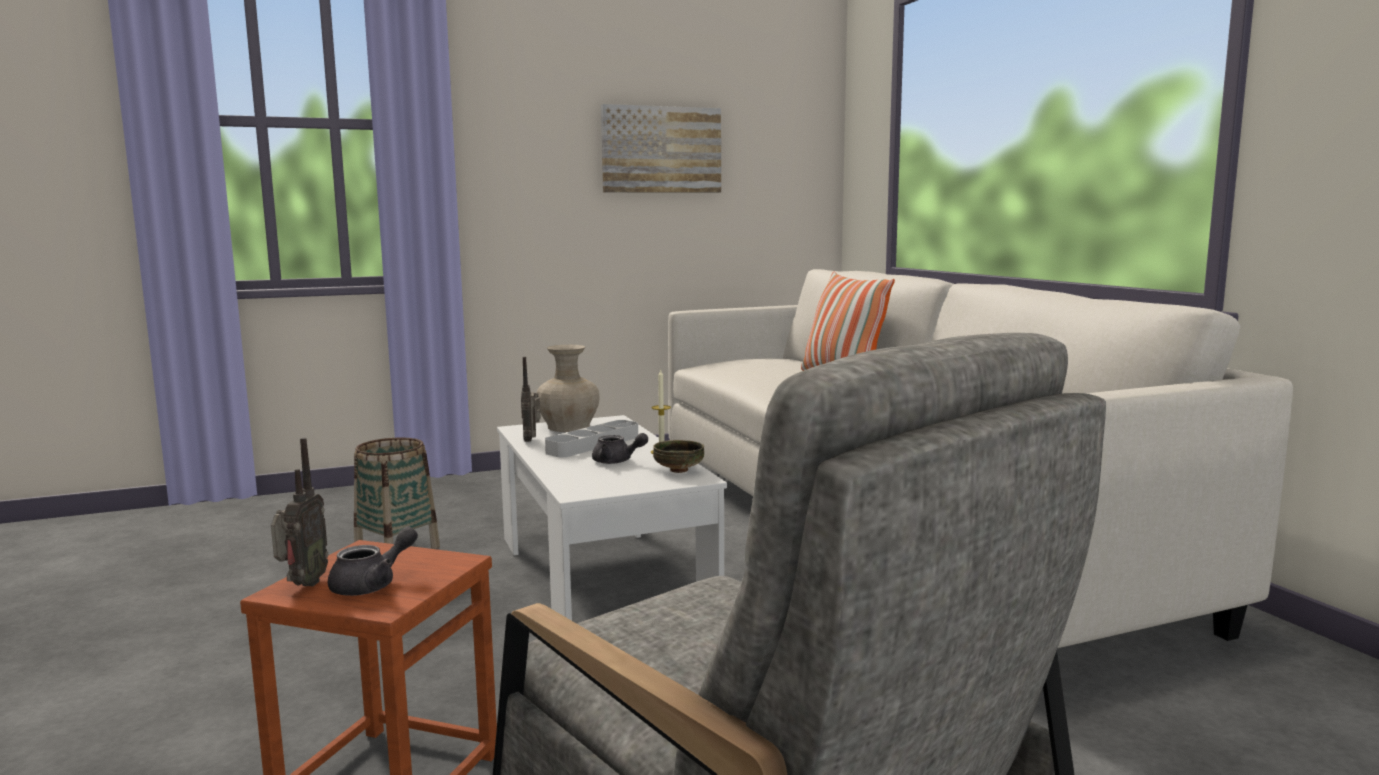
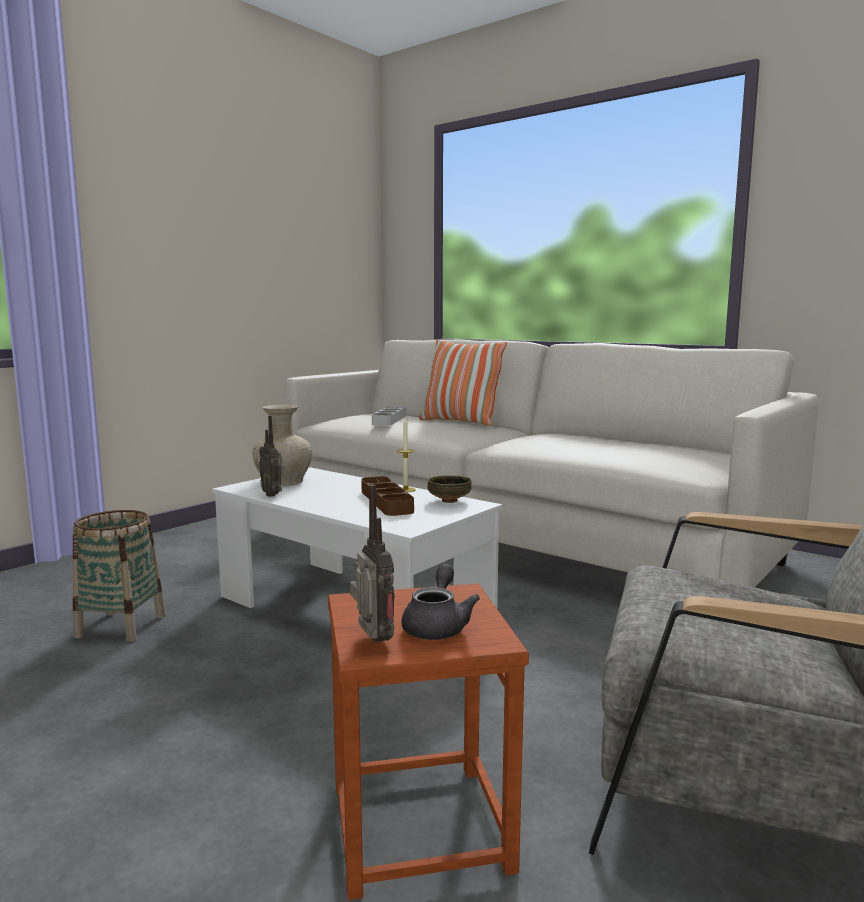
camera: 30 degrees left, 0 degrees up
(593, 444) = (336, 491): grey tray -> grey tray (389, 420)
(617, 461) = (386, 501): grey teapot -> brown tray
(661, 150) = (254, 235): picture -> none

